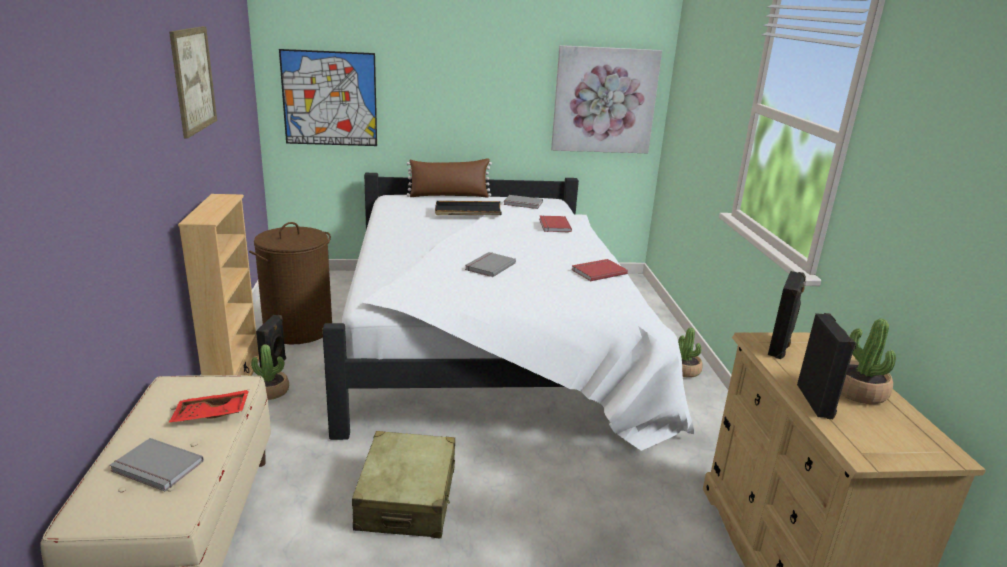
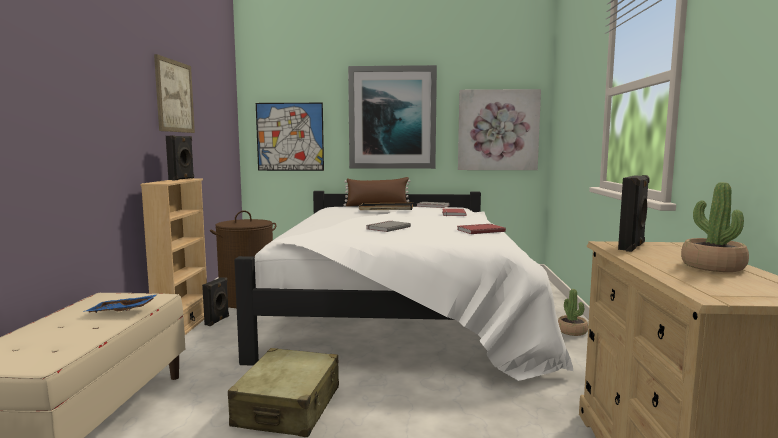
camera: 10 degrees right, 15 degrees down
(156, 468) = (52, 337): grey book -> none
(211, 415) = (121, 312): red tray -> blue tray
(271, 391) = (207, 334): potted plant -> none
(470, 79) = (392, 118): none -> picture
(816, 401) = (664, 270): black speaker -> black speaker (182, 179)

